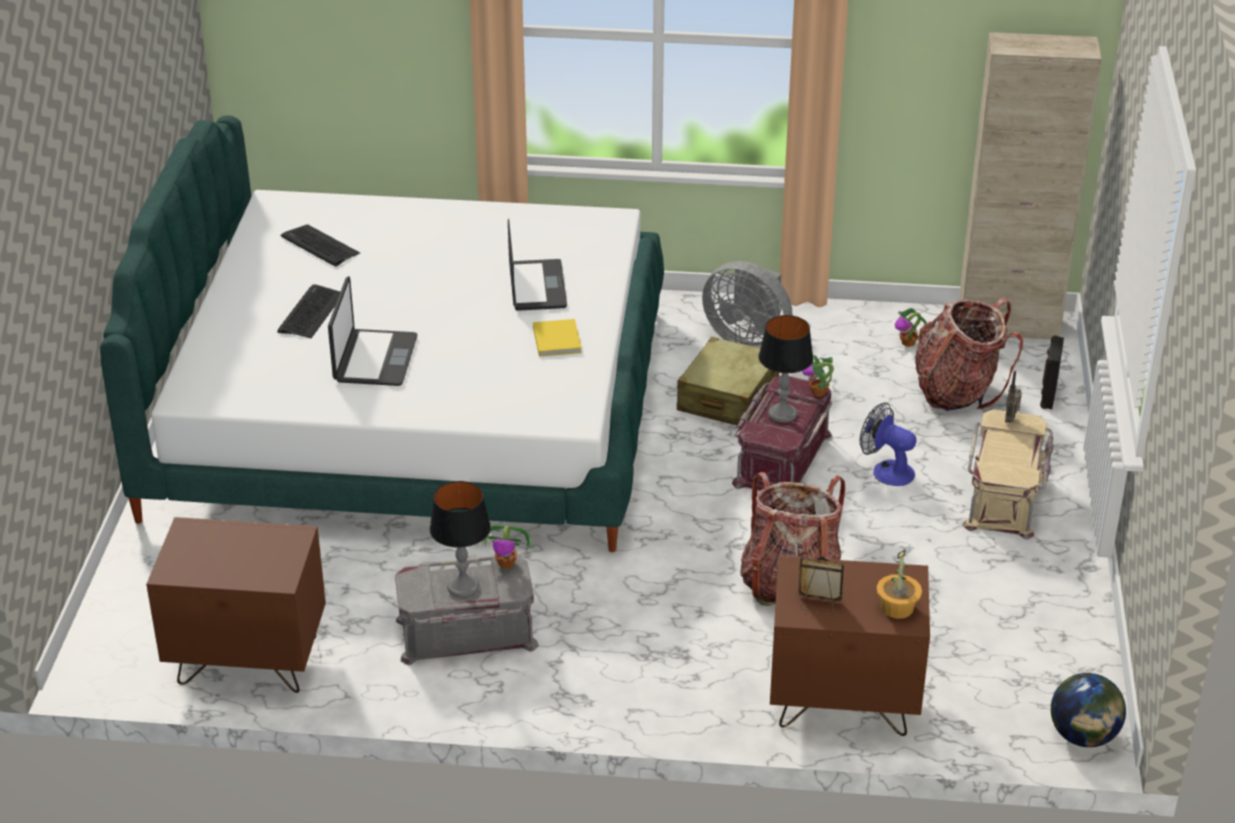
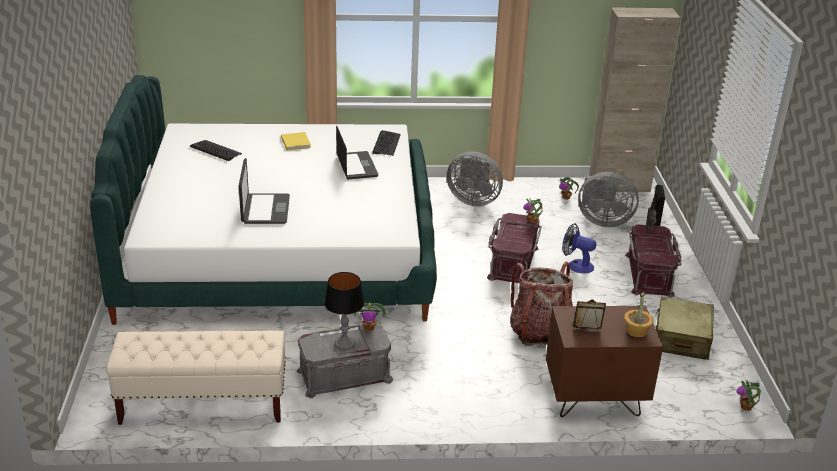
camera: 10 degrees left, 5 degrees down
(247, 662) = (202, 404): brown nightstand -> beige bench
(310, 313) = (218, 186): keyboard -> keyboard (386, 144)
(556, 339) = (376, 193): yellow book -> yellow book (295, 142)
(727, 397) = (470, 231): beige suitcase -> beige suitcase (681, 338)
(782, 414) = (514, 233): table lamp -> none
(957, 391) = (602, 221): backpack -> grey fan
(1005, 496) = (650, 275): beige storage box -> red storage box
(1083, 736) = (746, 407): globe -> potted plant

